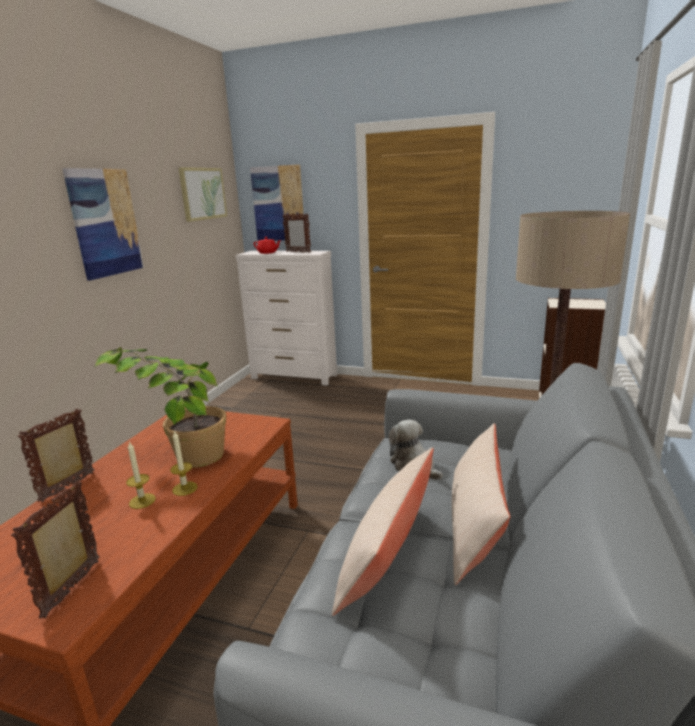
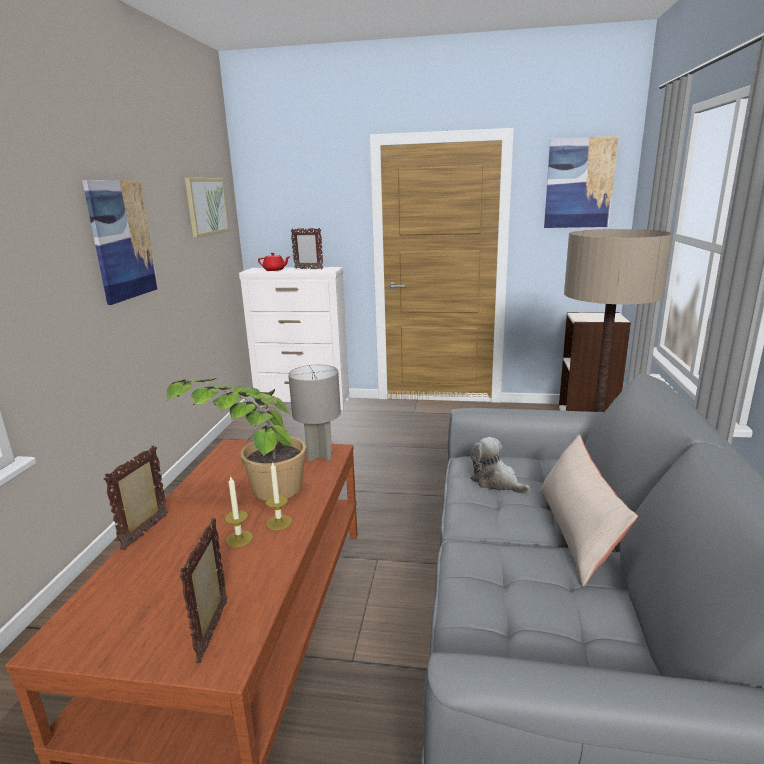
camera: 10 degrees left, 0 degrees up
(255, 426) = (320, 455): none -> grey table lamp
(278, 203) = (283, 217): picture -> picture (579, 183)
(388, 555) = (509, 566): beige pillow -> none

